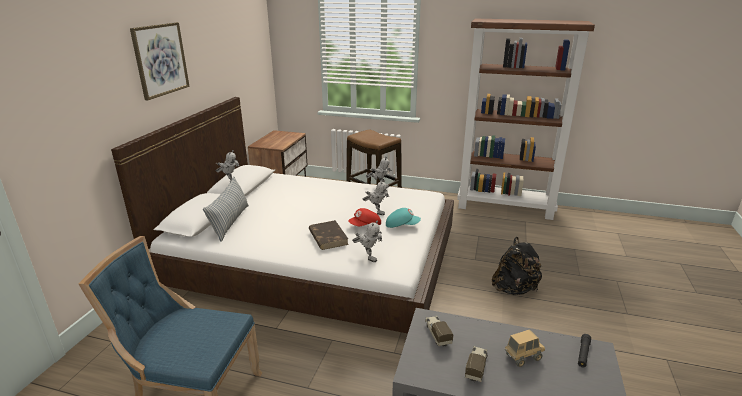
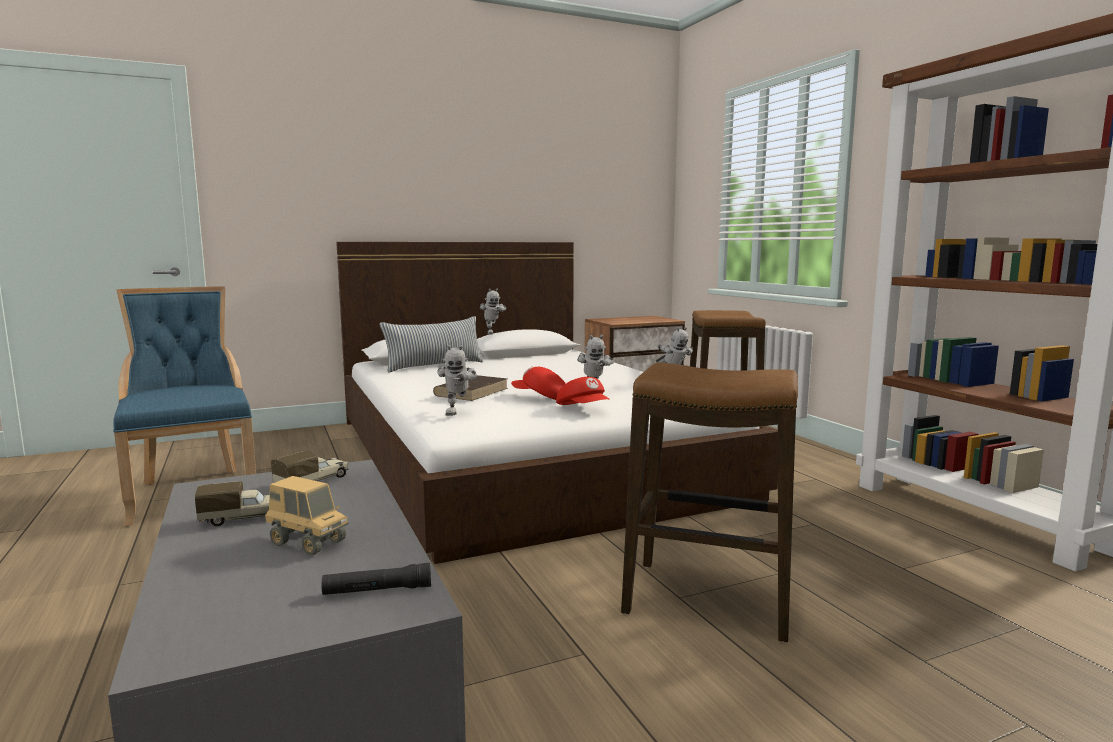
camera: 50 degrees right, 15 degrees down
(160, 60) = (439, 164): picture -> none
(402, 225) = (583, 409): turquoise cap -> red cap
(514, 289) = (708, 600): black backpack -> stool

